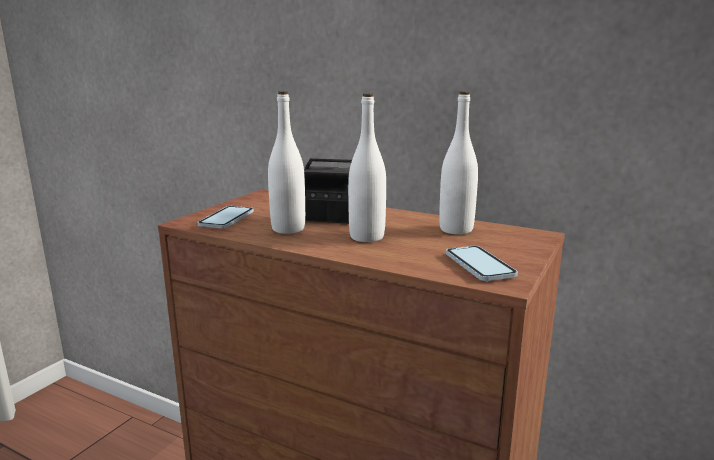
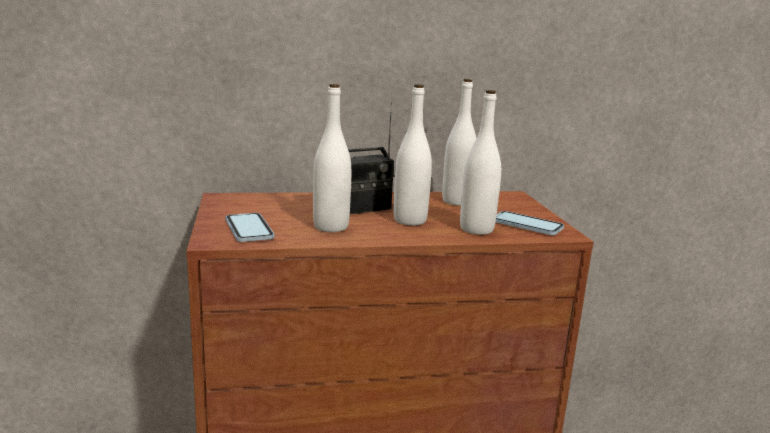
camera: 40 degrees left, 0 degrees up
(413, 257) = (476, 229): none -> white bottle

